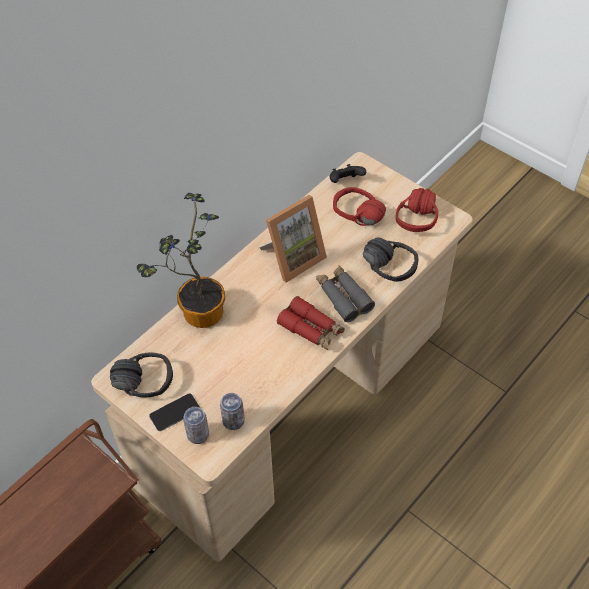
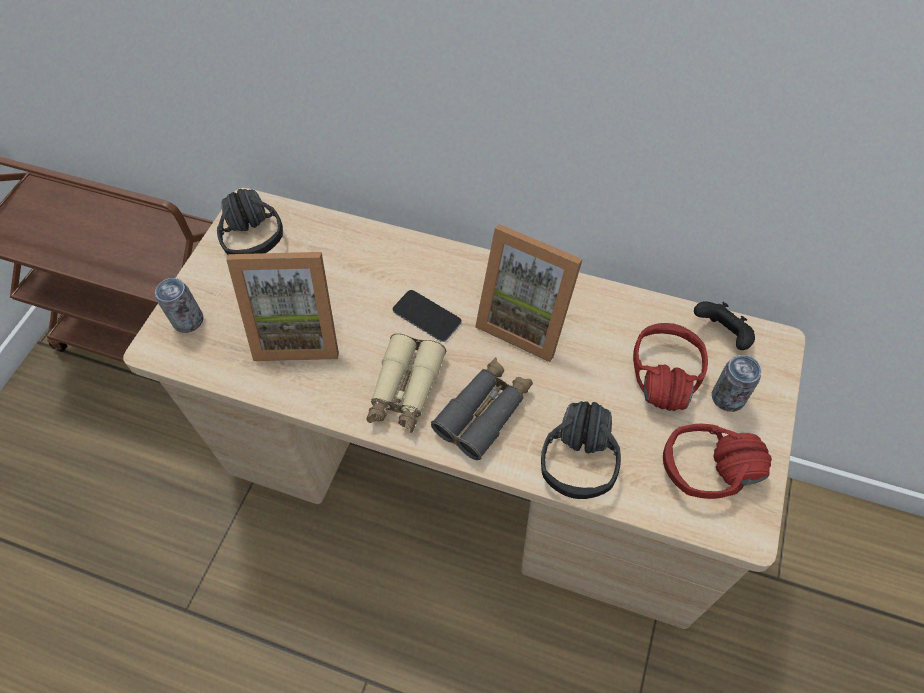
camera: 70 degrees right, 5 degrees up
(174, 412) = (215, 284): phone -> phone (426, 316)
(197, 314) = (377, 248): potted plant -> none
(233, 421) = (219, 351): can -> can (728, 397)
(241, 372) = (299, 331): none -> picture frame
(311, 329) = (405, 389): red binoculars -> beige binoculars

